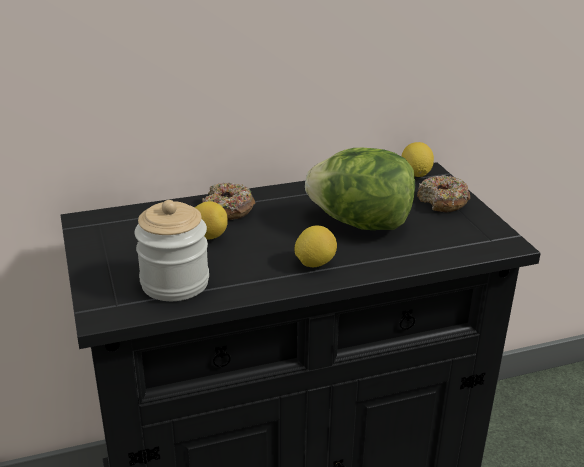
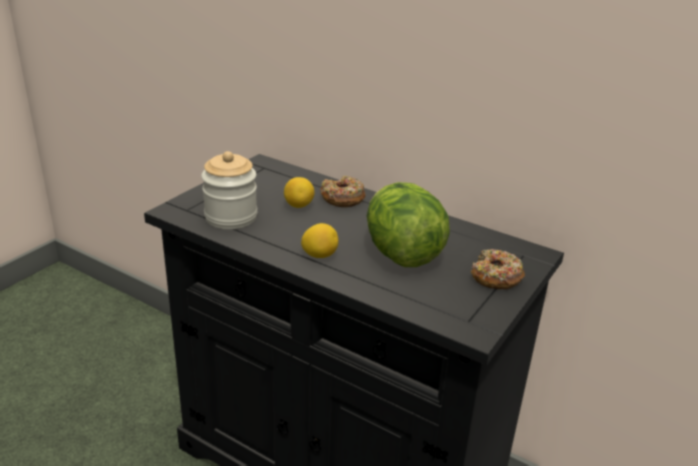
camera: 50 degrees right, 0 degrees up
(416, 174) = (521, 249): lemon -> none

